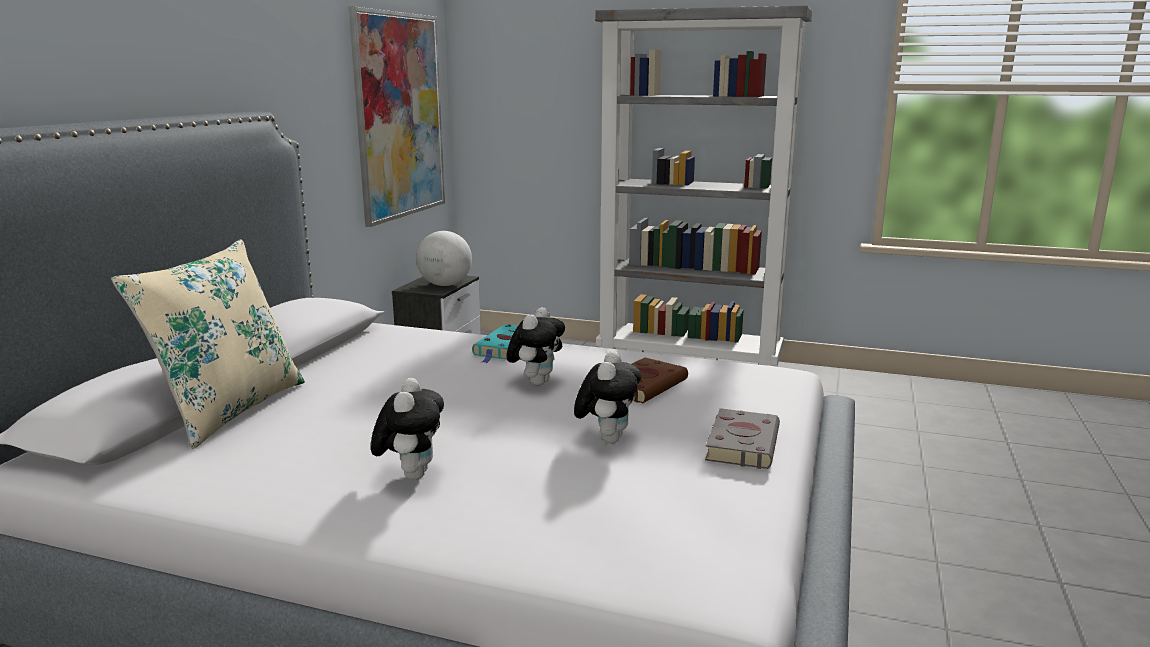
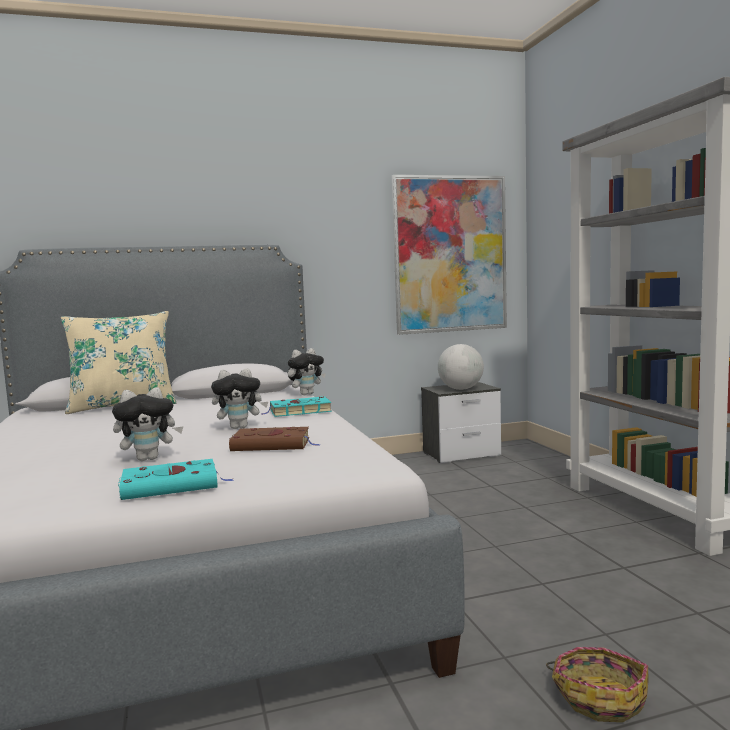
camera: 55 degrees right, 10 degrees down
(411, 474) = (52, 442): plush toy -> plush toy (306, 394)
(742, 443) = (173, 485): grey book -> turquoise book
(895, 485) = (599, 696): none -> basket

